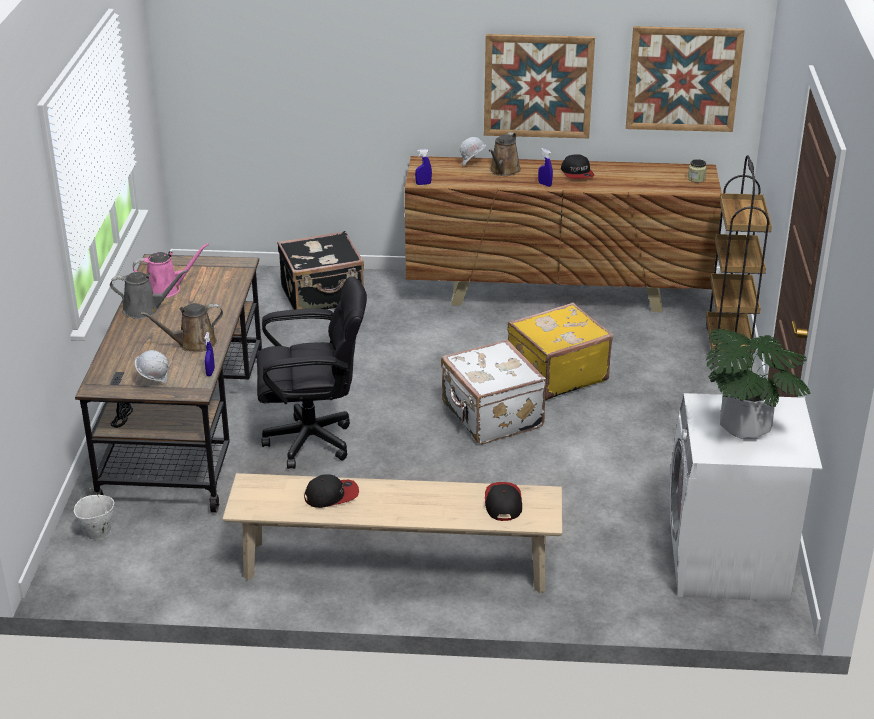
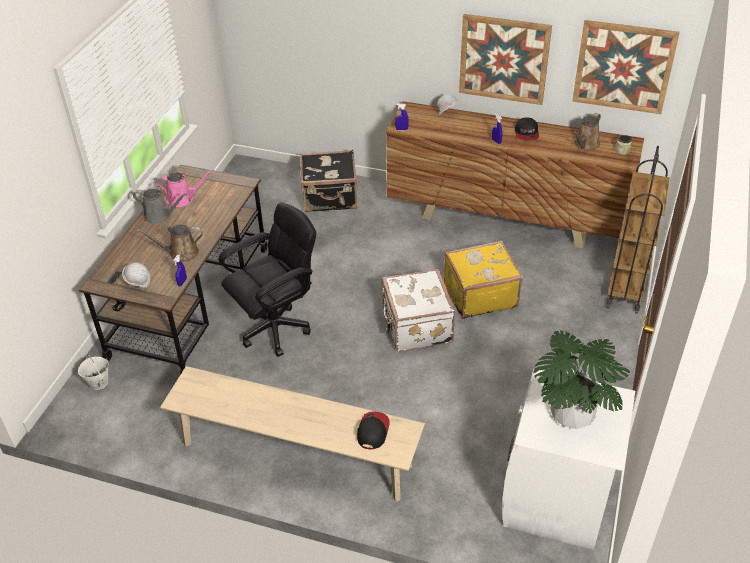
camera: 15 degrees right, 10 degrees up
(315, 441) = (278, 328): black office chair -> black office chair turned 45 degrees counterclockwise
(332, 495) = (246, 400): cap -> none
(503, 171) = (469, 124): brown watering can -> brown watering can (585, 145)

